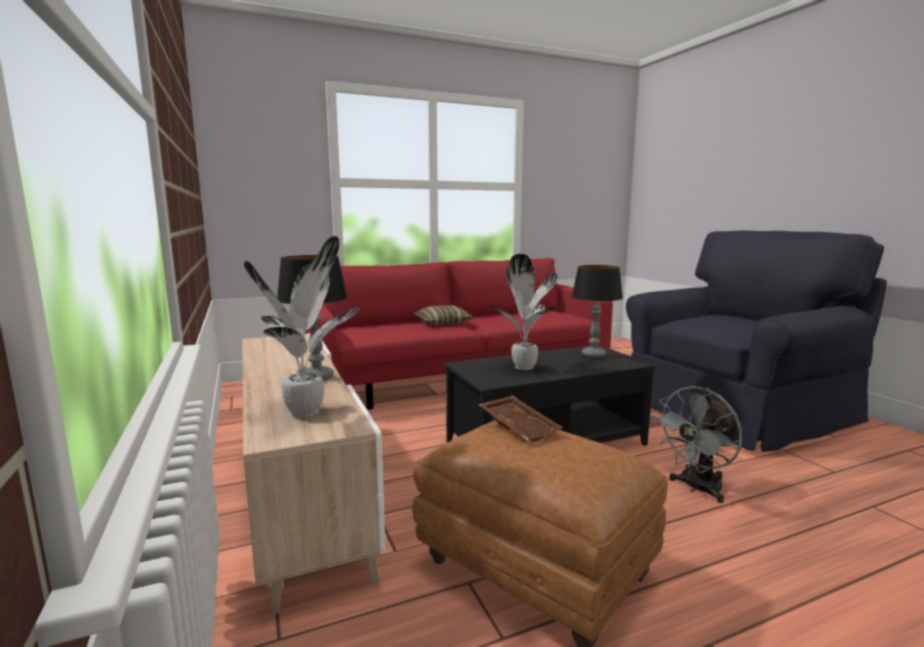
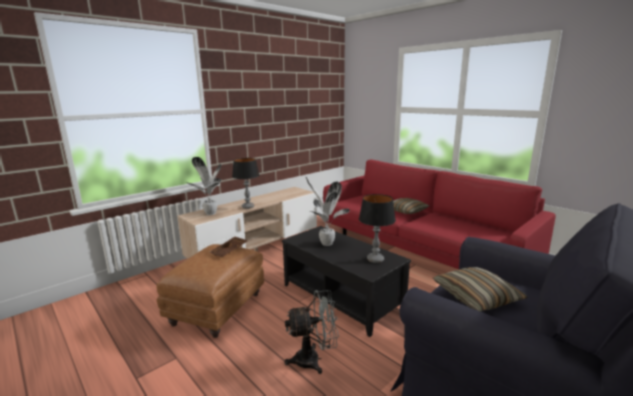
camera: 70 degrees right, 5 degrees up
(697, 488) = (314, 360): grey fan -> grey fan turned 135 degrees clockwise
(732, 325) = (476, 297): none -> pillow

